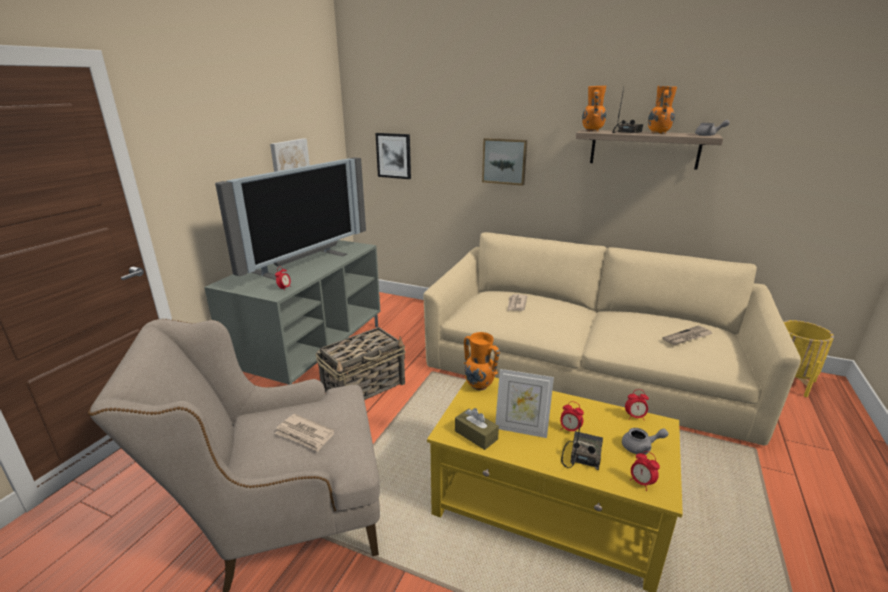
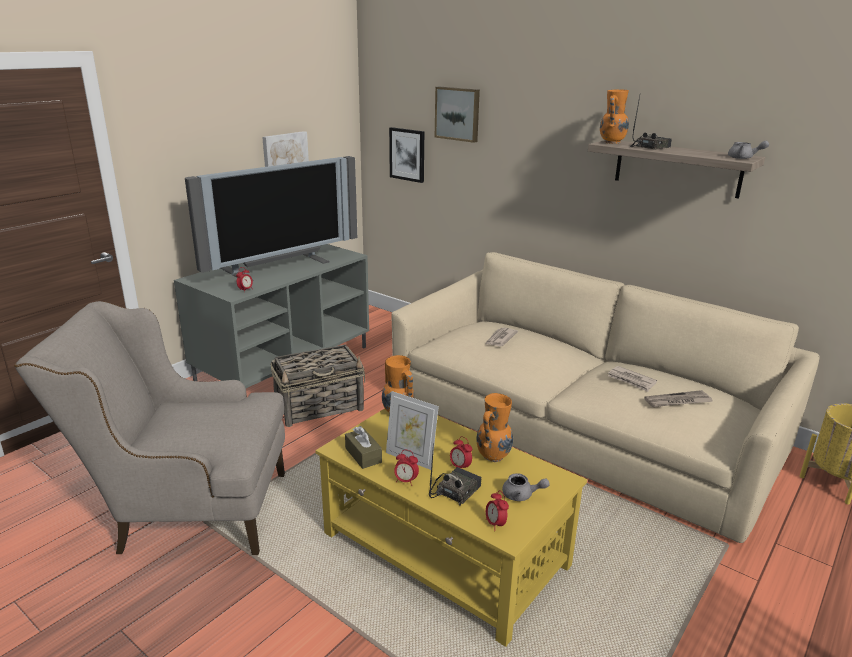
camera: 15 degrees right, 0 degrees up
(305, 434) = (204, 425): newspaper -> newspaper (631, 380)
(504, 161) = (522, 170): picture -> picture (458, 114)
(635, 417) = (539, 468): alarm clock -> alarm clock (406, 481)
(658, 133) = (685, 151): orange vase -> orange vase (494, 456)

